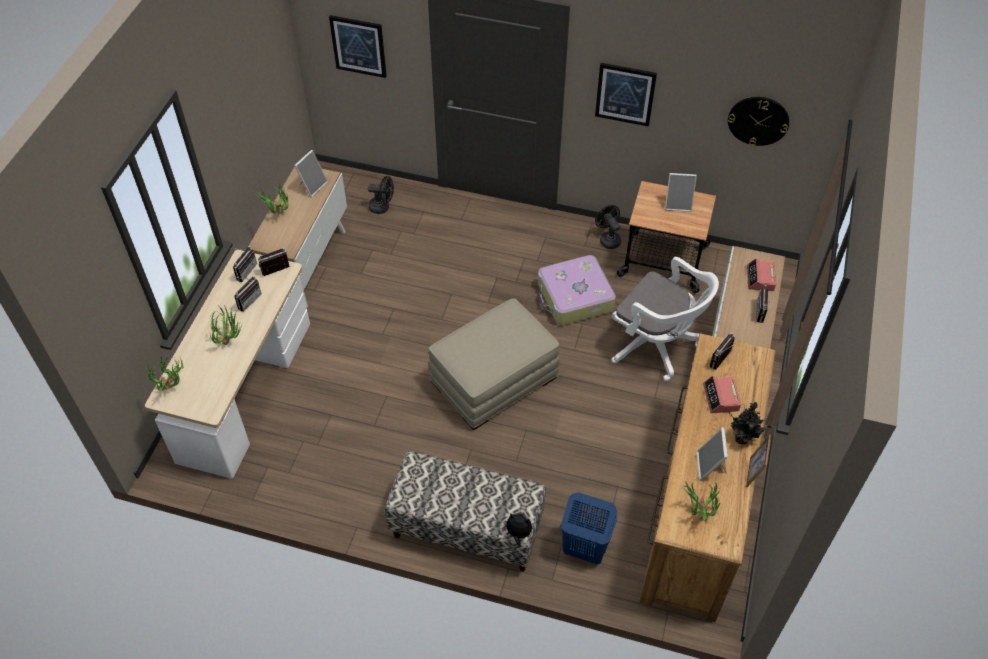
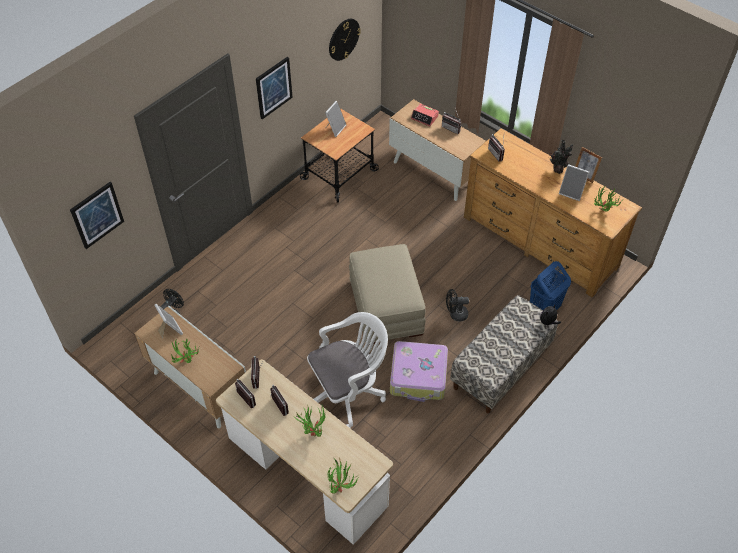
camera: 65 degrees left, 0 degrees up
(574, 298) = (341, 234): suitcase -> suitcase (419, 376)
(608, 239) = (300, 194): black fan -> black fan (455, 314)
(656, 346) = (407, 208): white office chair -> white office chair (348, 391)
(721, 398) = (524, 166): alarm clock -> none

